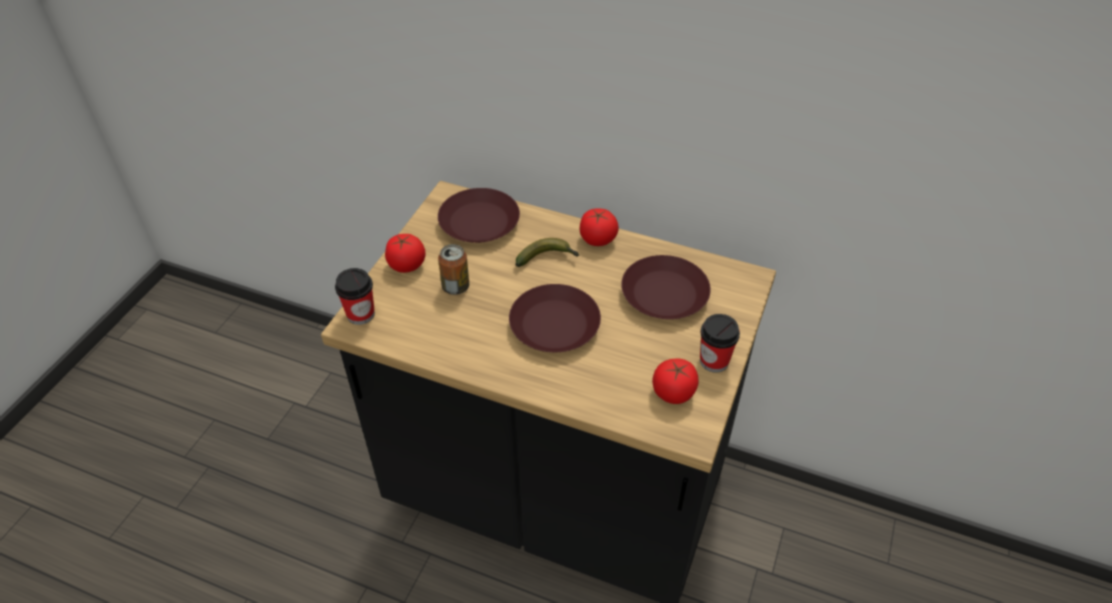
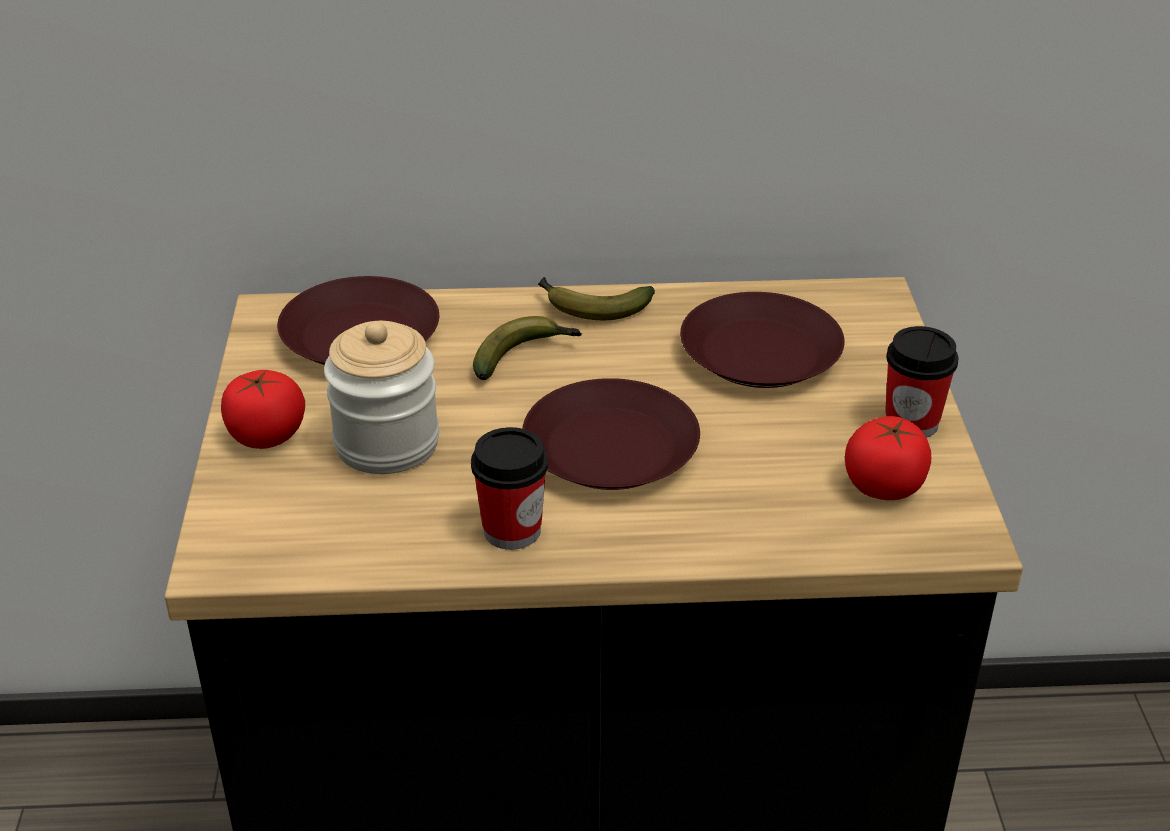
camera: 25 degrees left, 10 degrees down
(360, 314) = (228, 539): cup -> cup (512, 530)
(455, 287) = (387, 443): can -> jar
(598, 239) = (590, 307): tomato -> banana

